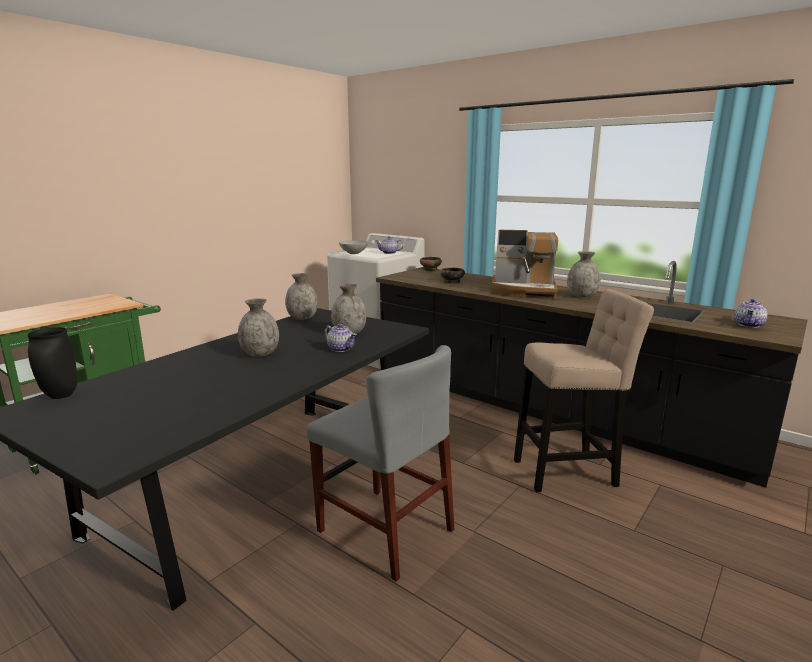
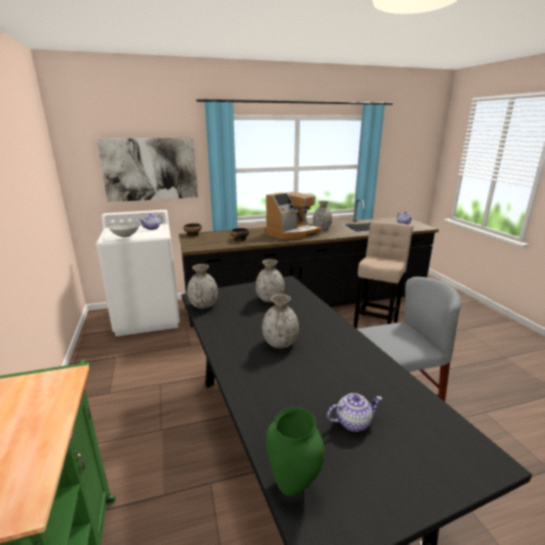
camera: 55 degrees left, 5 degrees up
(61, 396) = (294, 485): black vase -> green vase
(341, 349) = (304, 311): teapot -> teapot (353, 422)
(417, 191) = (150, 169): none -> picture

